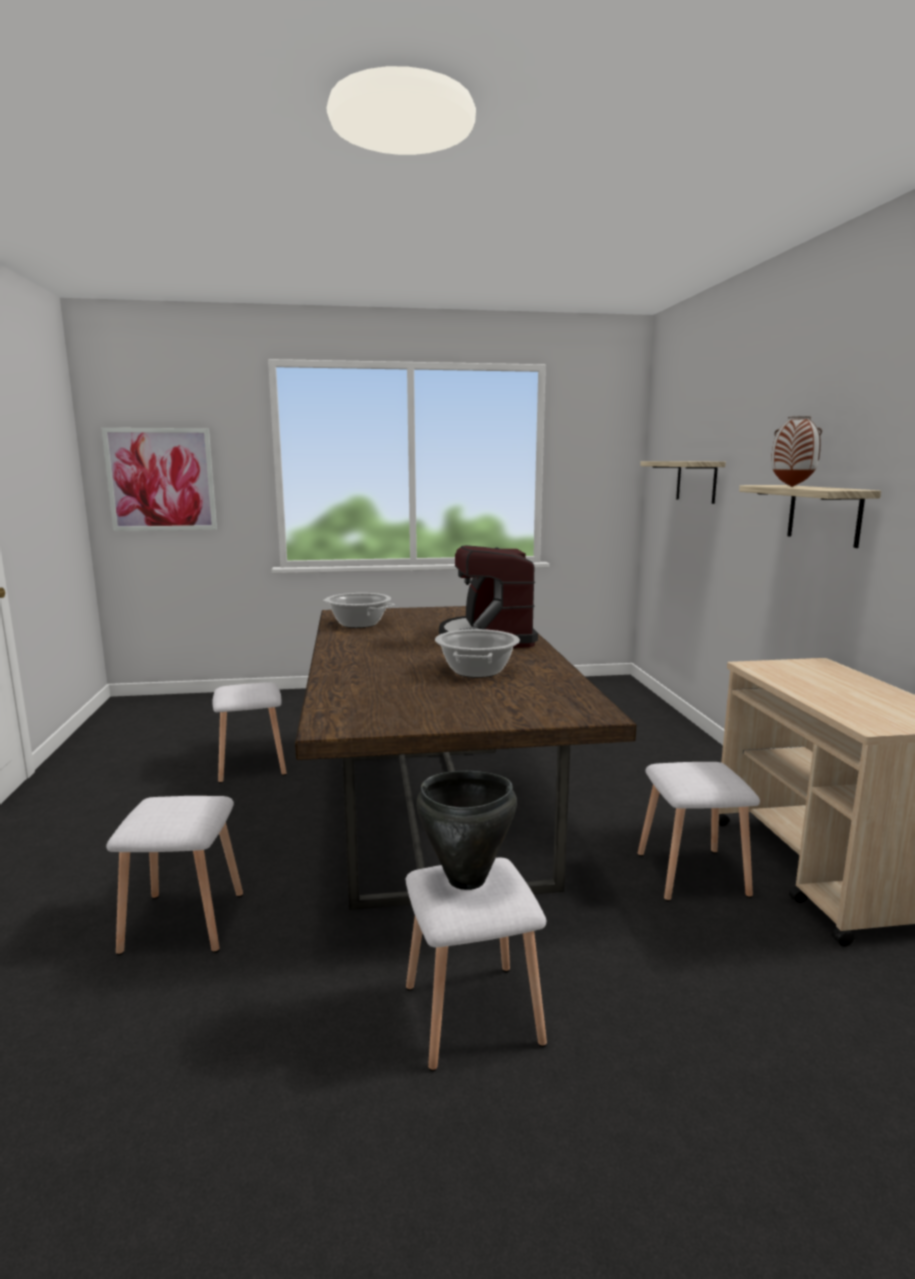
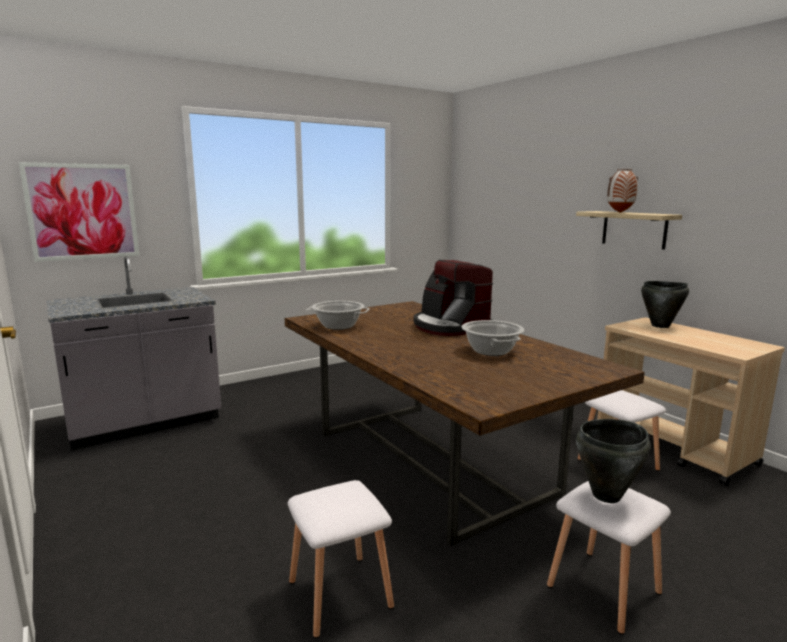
camera: 25 degrees left, 0 degrees up
(195, 715) = (145, 423): none -> grey counter
(251, 765) = (248, 456): white stool -> none
(696, 481) = (509, 208): shelf -> none
(822, 672) = (660, 326): none -> black cooking pot

